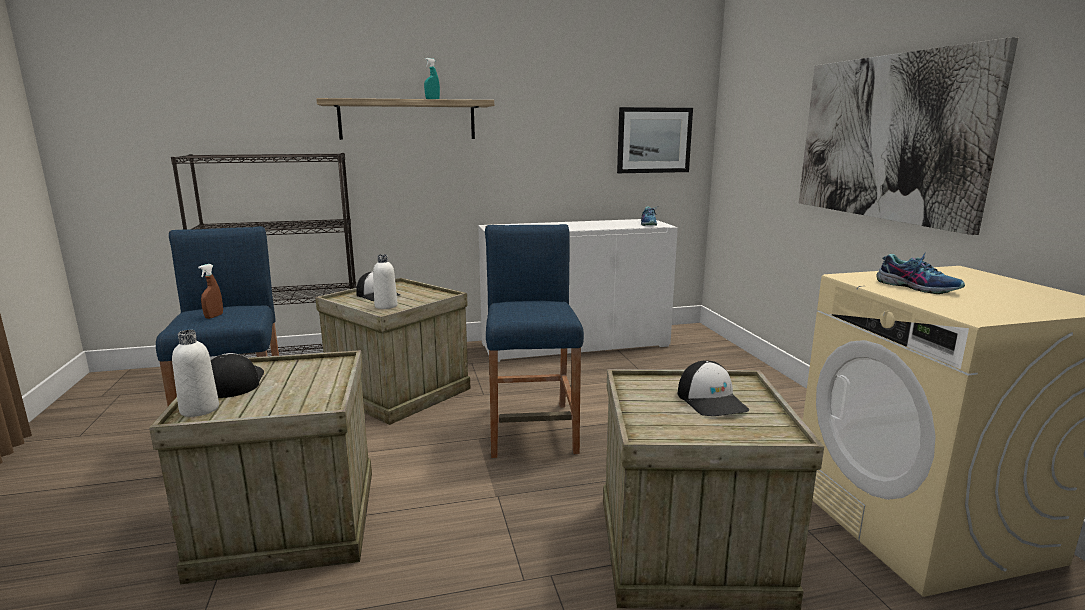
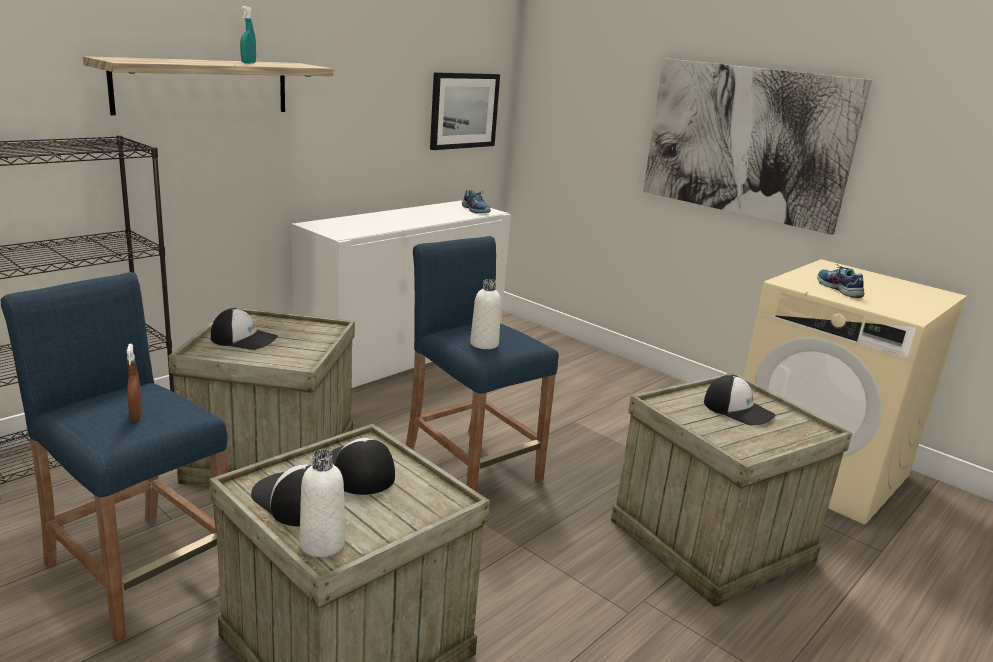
camera: 35 degrees left, 5 degrees up
(303, 375) = (359, 470): none -> cap
(386, 306) = (284, 355): white bottle -> white bottle (484, 344)
(917, 287) = (838, 289): shoe -> shoe turned 120 degrees counterclockwise

